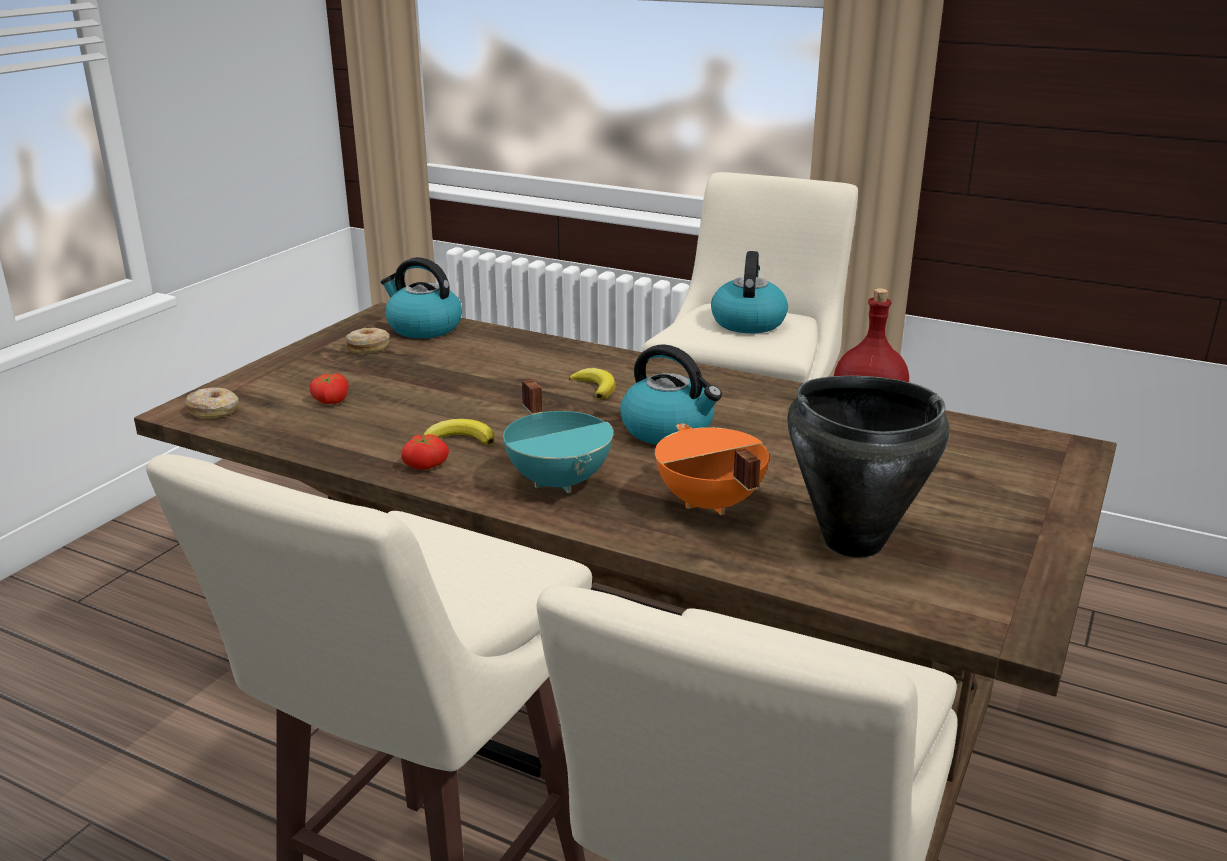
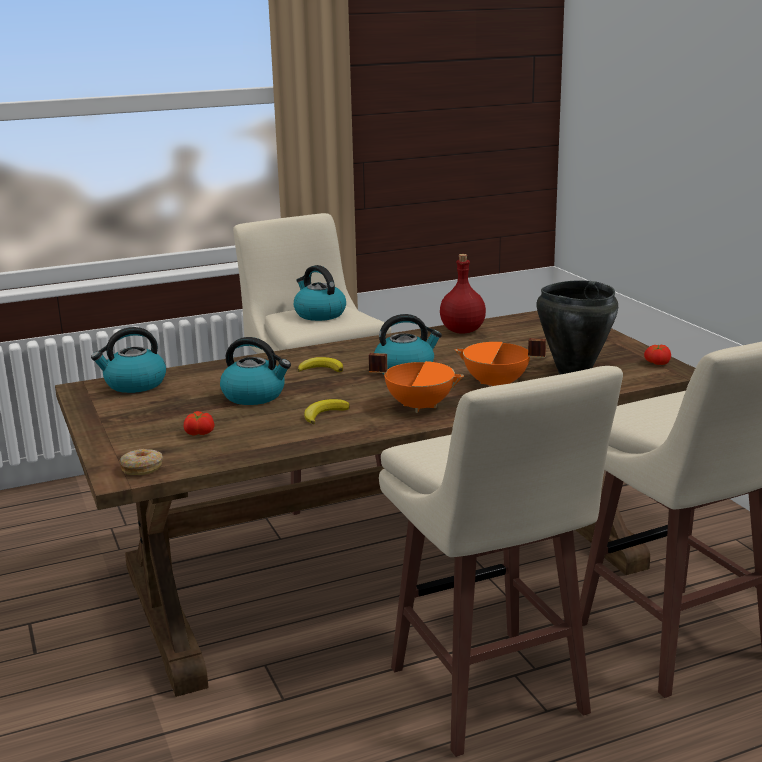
camera: 50 degrees left, 5 degrees down
(368, 347) = (132, 405): donut -> none
(425, 464) = (341, 430): tomato -> tomato (656, 363)
(467, 386) = (255, 395): none -> kettle
(560, 481) = (419, 406): turquoise cooking pot -> orange cooking pot

